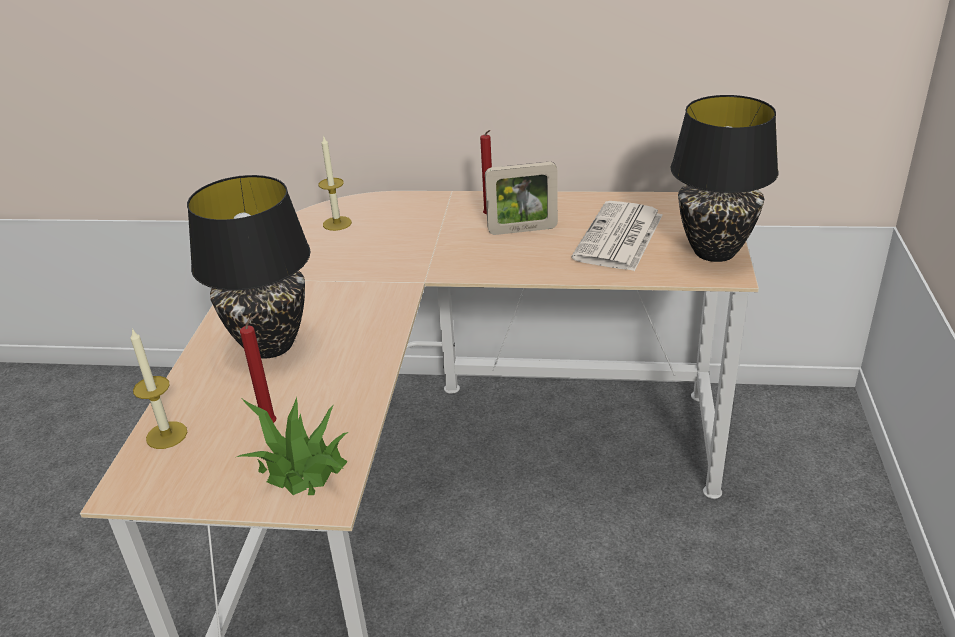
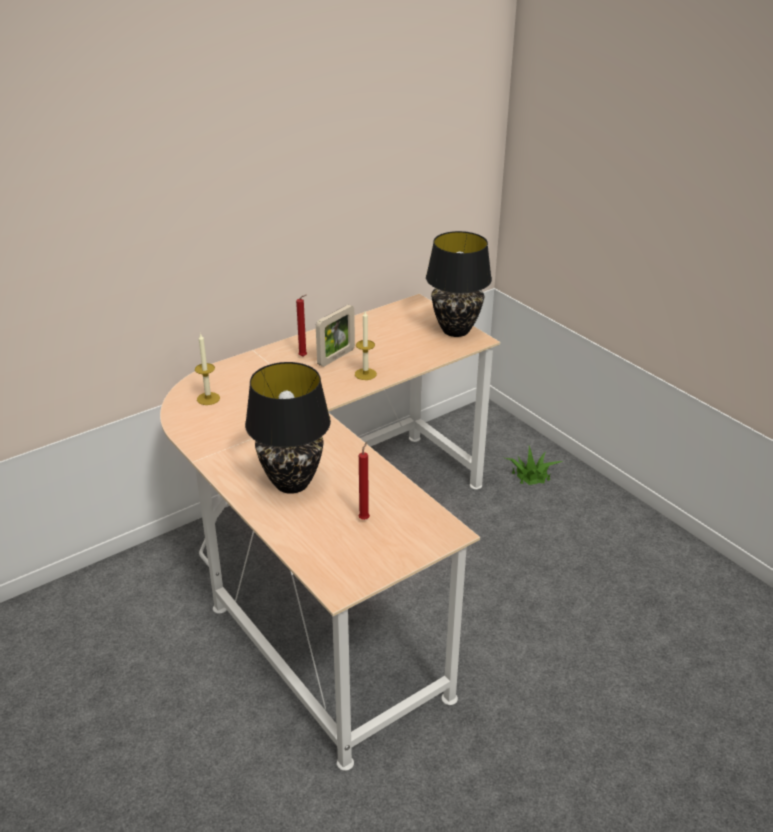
camera: 45 degrees left, 0 degrees up
(166, 435) = (314, 555): candle -> candle (365, 374)
(301, 466) = (414, 527): potted plant -> potted plant (531, 475)
(619, 238) = (397, 341): newspaper -> none

